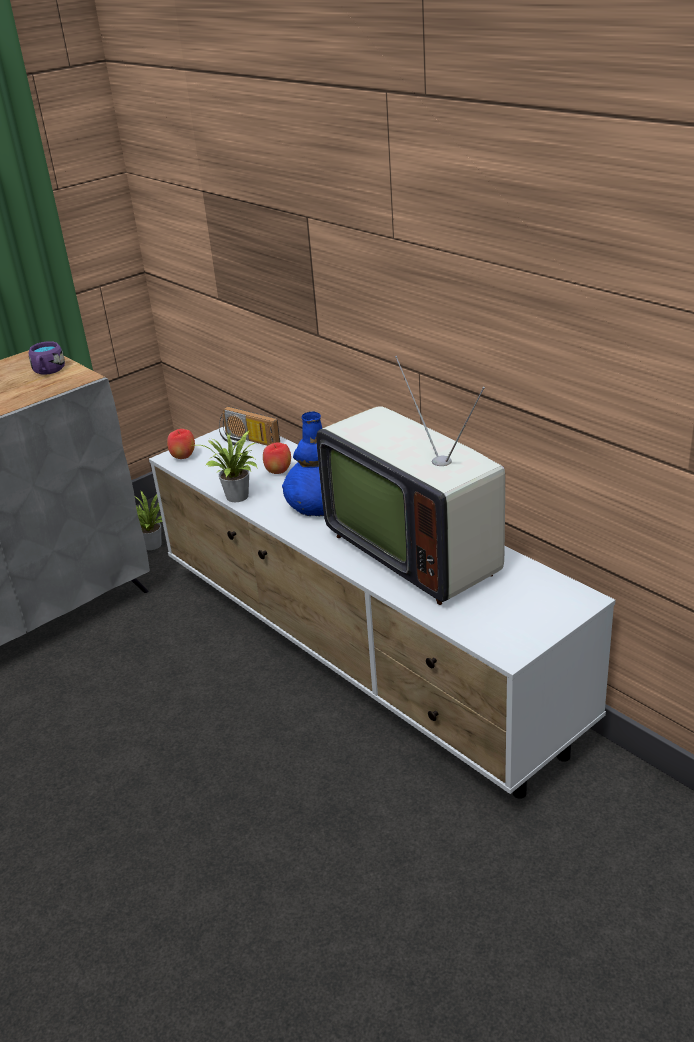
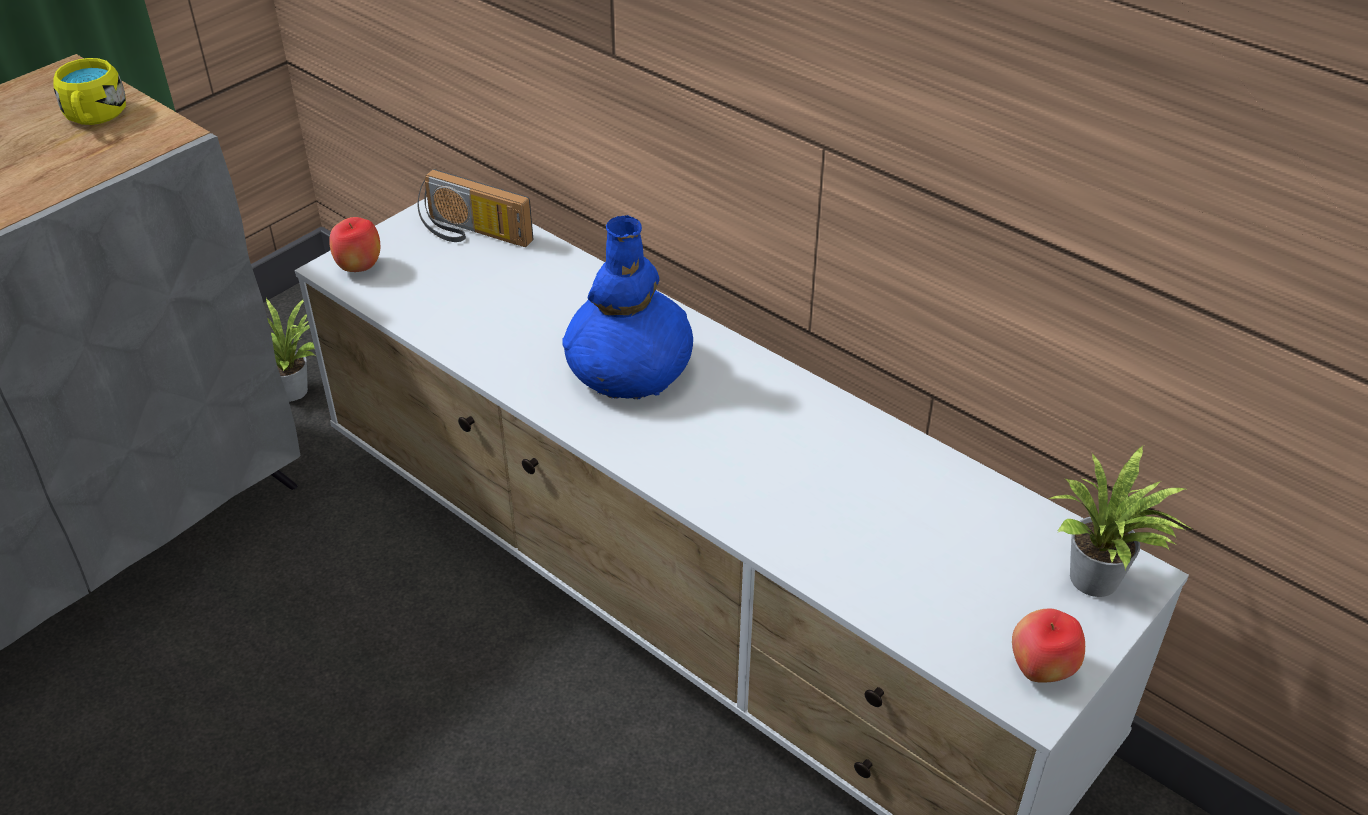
camera: 10 degrees left, 10 degrees up
(48, 371) = (94, 117): purple mug -> yellow mug
(238, 498) = (476, 358): potted plant -> potted plant (1098, 583)
(278, 472) = (540, 300): apple -> apple (1041, 670)
(416, 550) = (822, 472): television -> none

